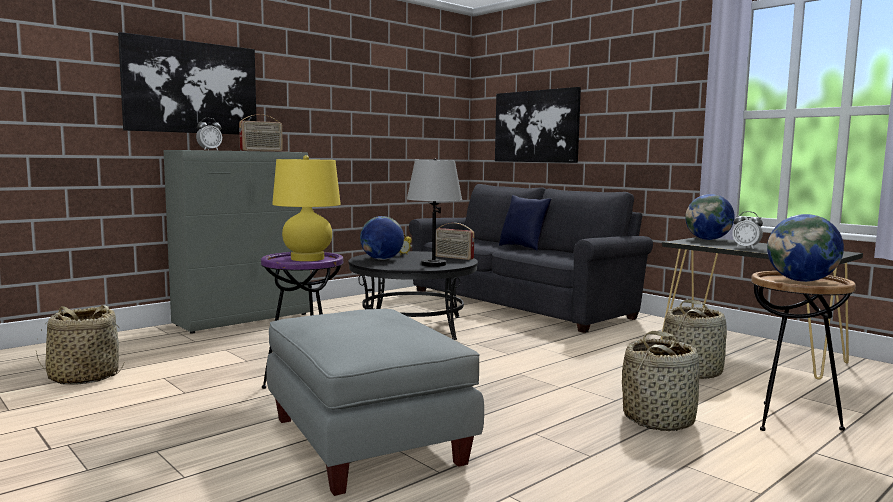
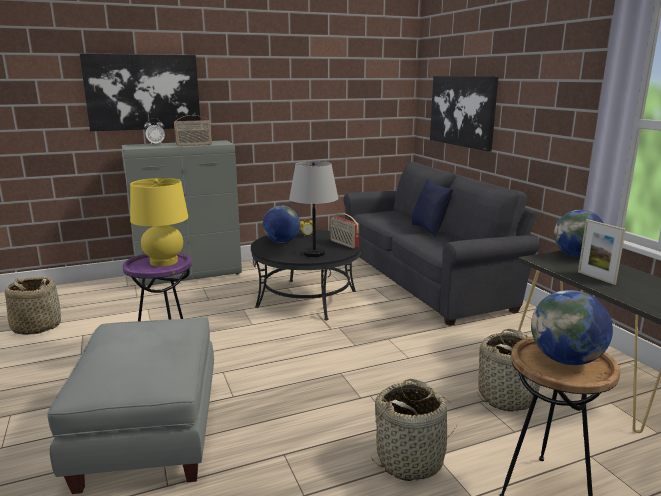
camera: 20 degrees right, 10 degrees up
(746, 247) = (596, 278): alarm clock -> picture frame

